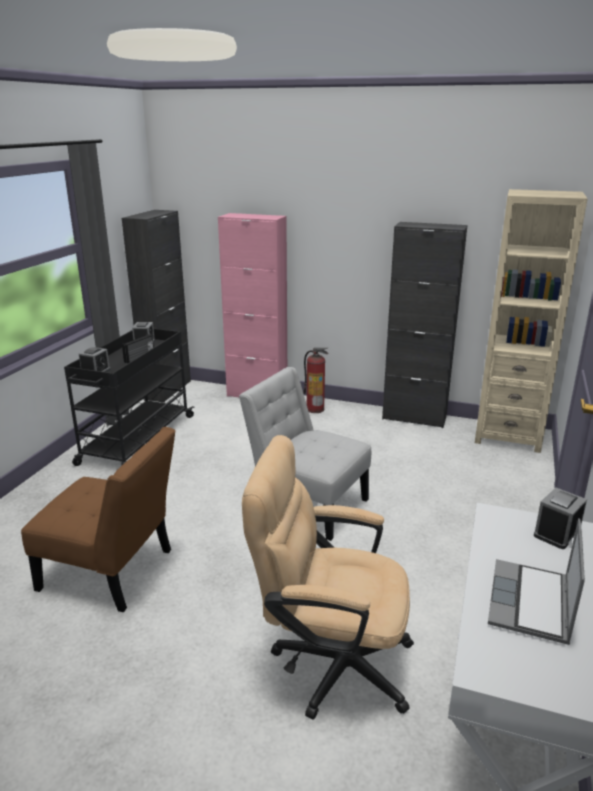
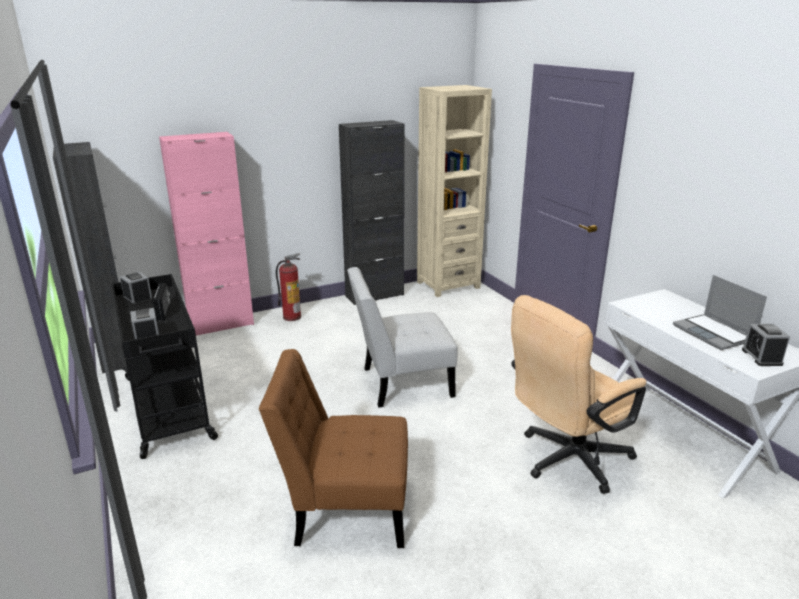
camera: 45 degrees left, 0 degrees up
(112, 572) = (345, 508): brown chair -> brown chair turned 150 degrees counterclockwise
(557, 533) = (662, 300): alarm clock -> alarm clock (761, 357)

